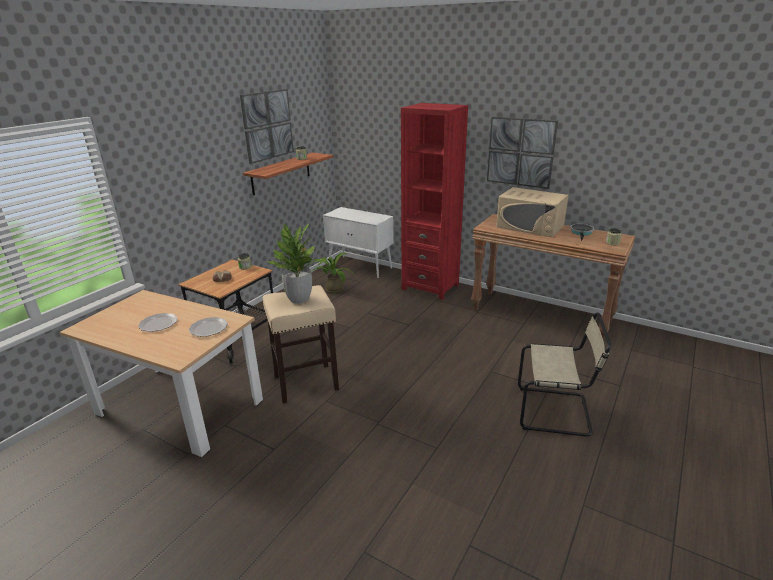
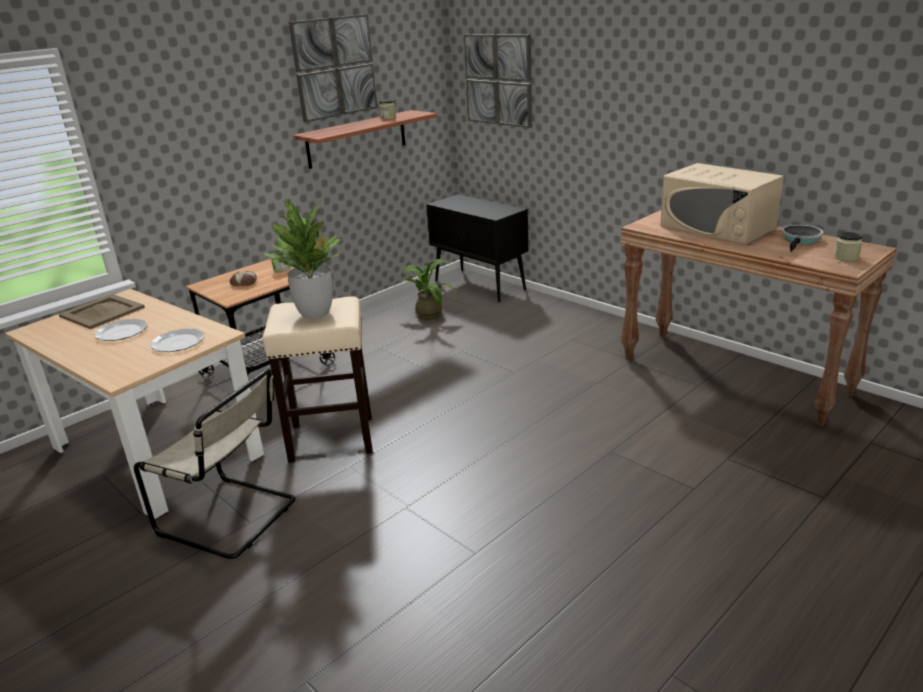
camera: 15 degrees right, 0 degrees up
(132, 309) = (103, 312): none -> beige tray
(360, 267) = (480, 285): white cabinet -> black cabinet
(430, 287) = (572, 320): red bookcase -> none
(520, 152) = (711, 105): picture -> picture (498, 80)
(556, 412) = (691, 525): beige chair -> beige chair (232, 518)

